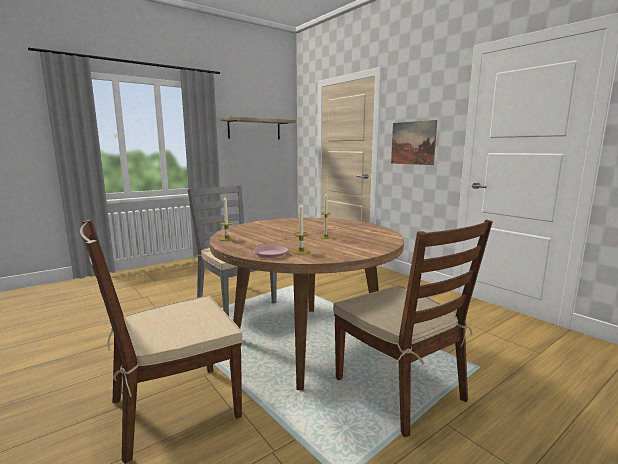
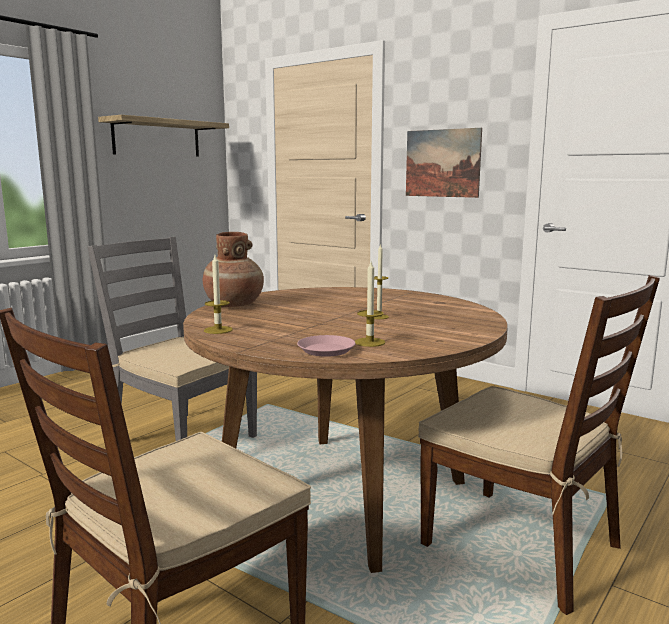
camera: 15 degrees left, 0 degrees up
(252, 225) = (234, 305): none -> brown vase

